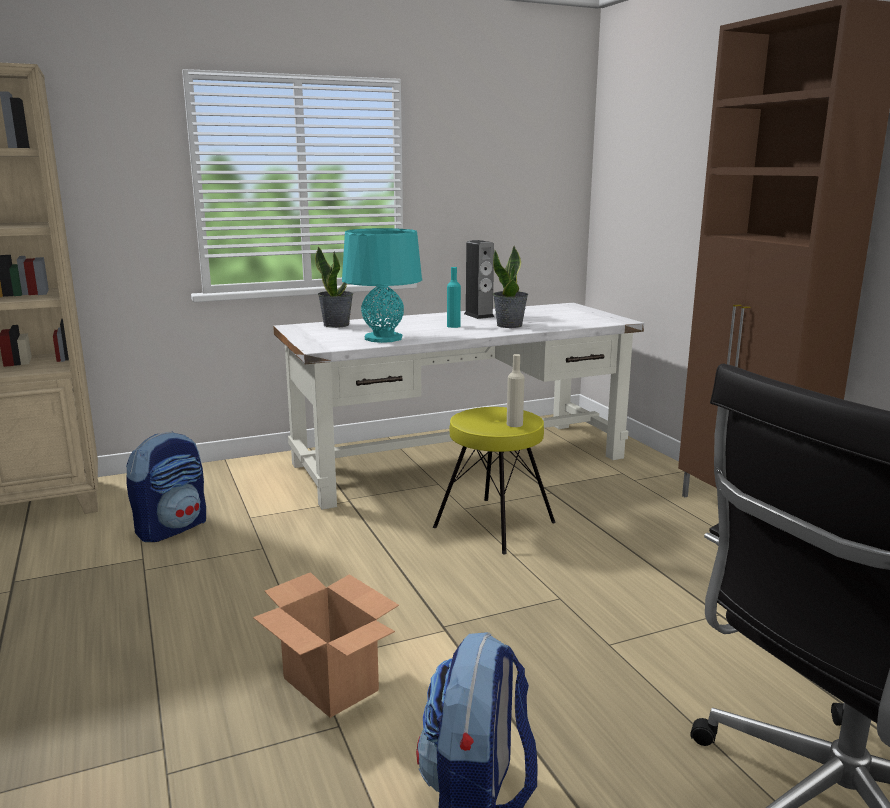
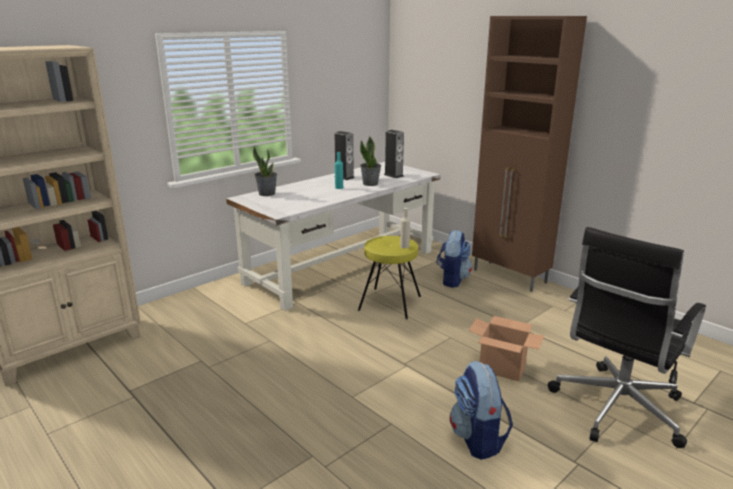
camera: 20 degrees left, 5 degrees up
(172, 528) = (201, 338): backpack -> backpack (452, 280)
(331, 684) = (371, 405): cardboard box -> cardboard box (502, 368)
(383, 338) = (309, 201): turquoise table lamp -> none
(561, 318) = (393, 175): none -> speaker

